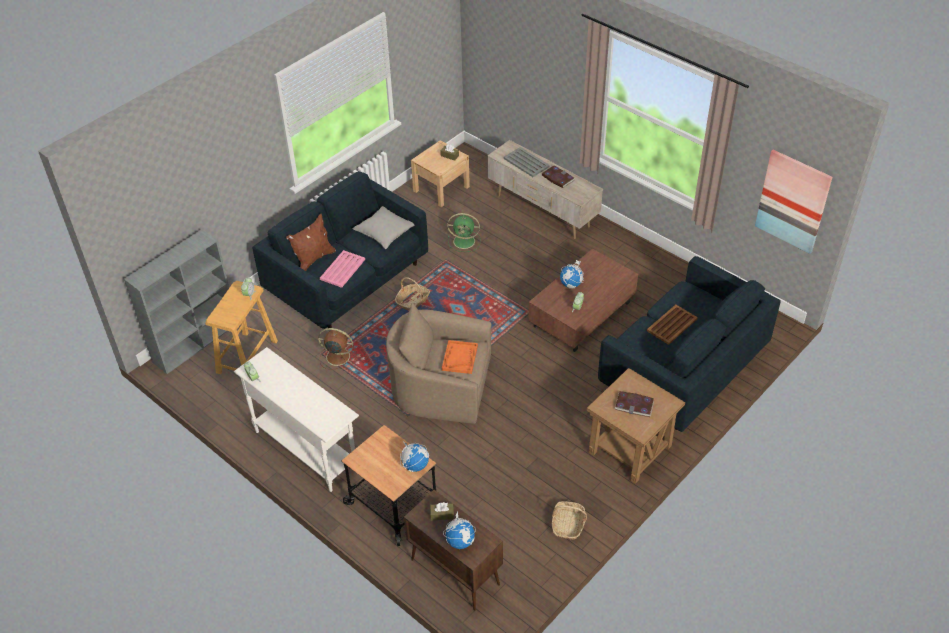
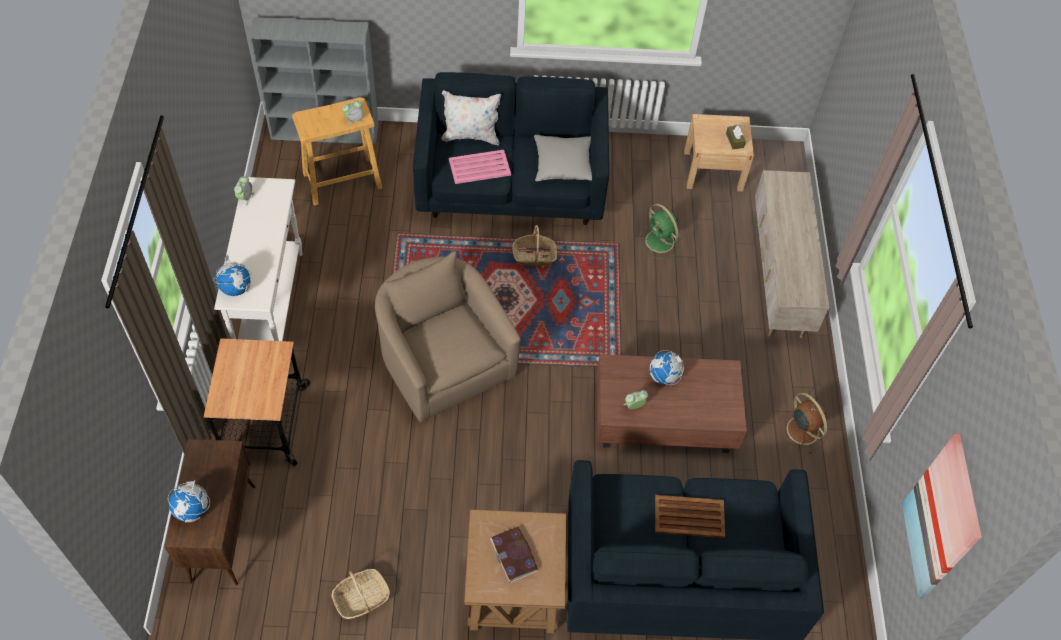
camera: 45 degrees right, 10 degrees up
(313, 259) = (470, 136): brown pillow -> white pillow
(337, 356) = (405, 247): brown fan -> brown fan (801, 429)
(415, 465) = (262, 404): globe -> globe (236, 288)
(442, 514) = (215, 470): brown tissue box -> none
(459, 358) = (454, 346): orange tray -> none
(526, 162) = (790, 210): grey tray -> none
(558, 178) = (798, 255): book -> none

